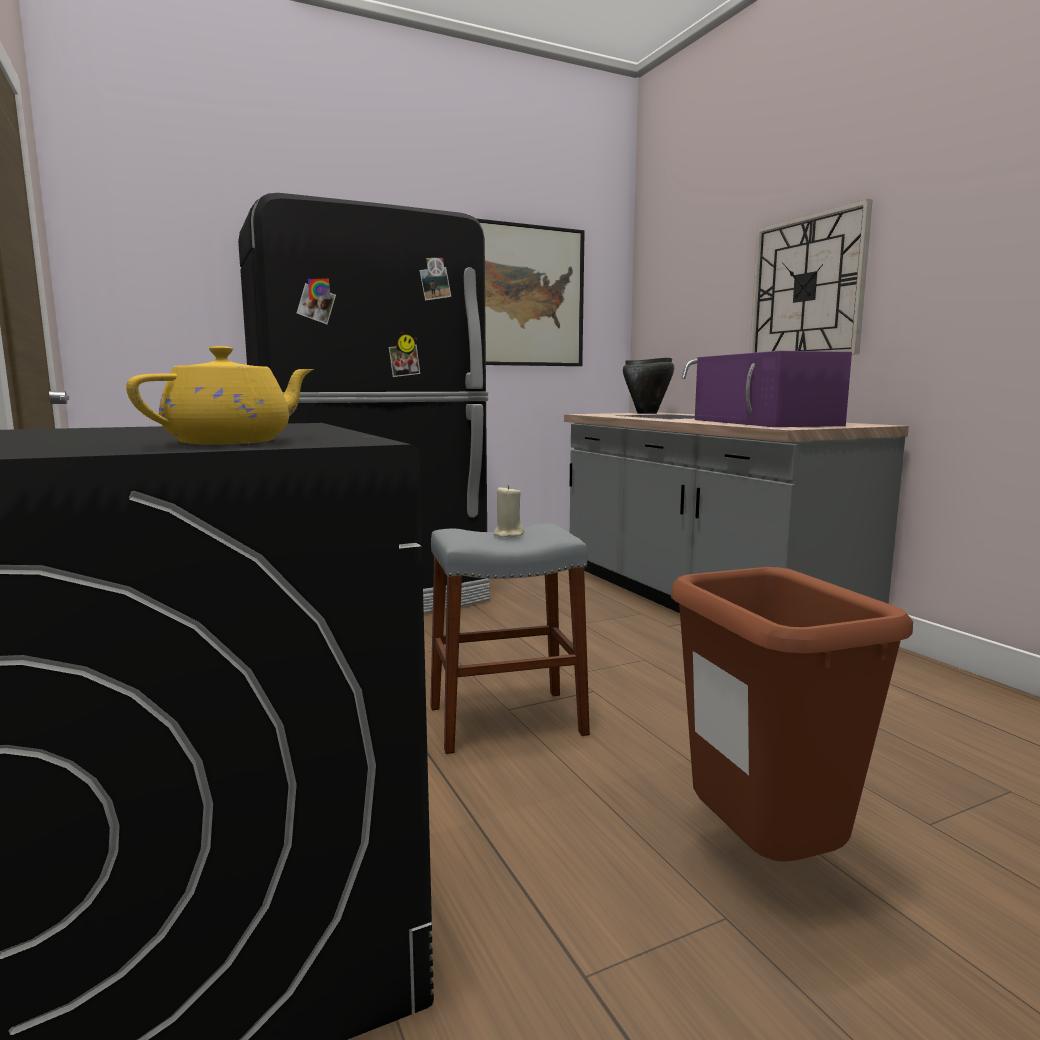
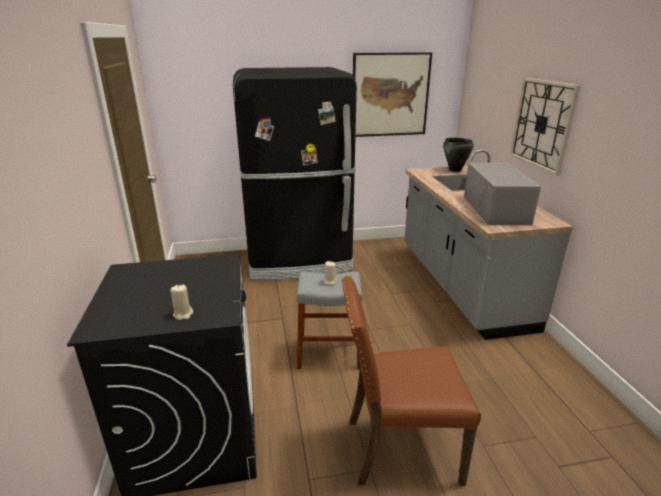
camera: 15 degrees right, 15 degrees up
(232, 442) = (183, 314): yellow teapot -> beige candle
(762, 860) = (399, 448): brown trash can -> brown chair
(765, 422) = (496, 209): purple microwave -> grey microwave

